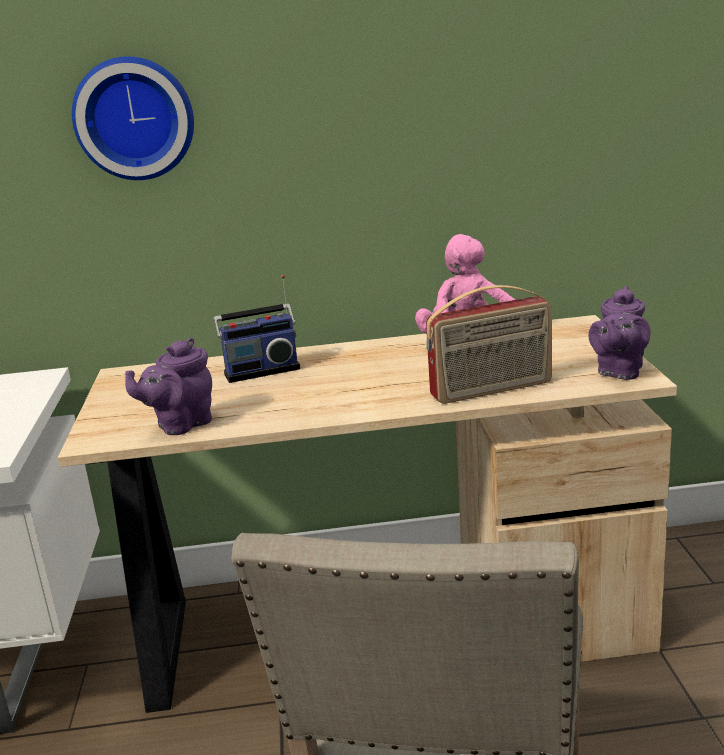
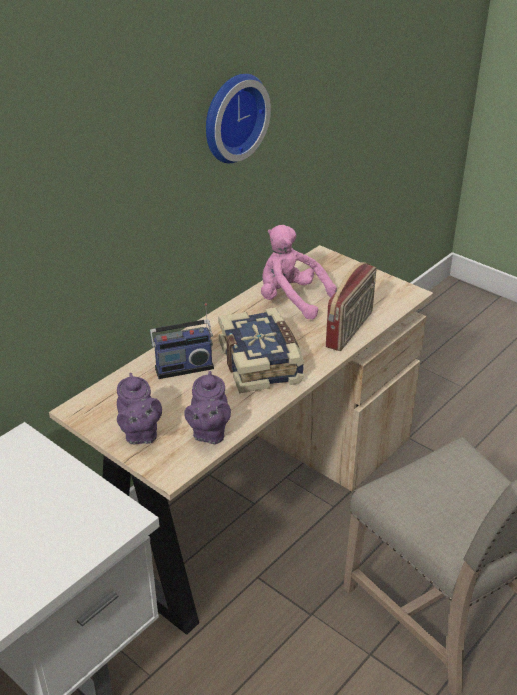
camera: 45 degrees left, 15 degrees up
(135, 118) = (65, 203): wall clock -> wall clock (231, 117)
(261, 371) = (183, 366): radio -> radio turned 45 degrees clockwise
(339, 389) = (262, 362): none -> book
(619, 372) = (394, 291): purple teapot -> purple teapot (140, 434)

